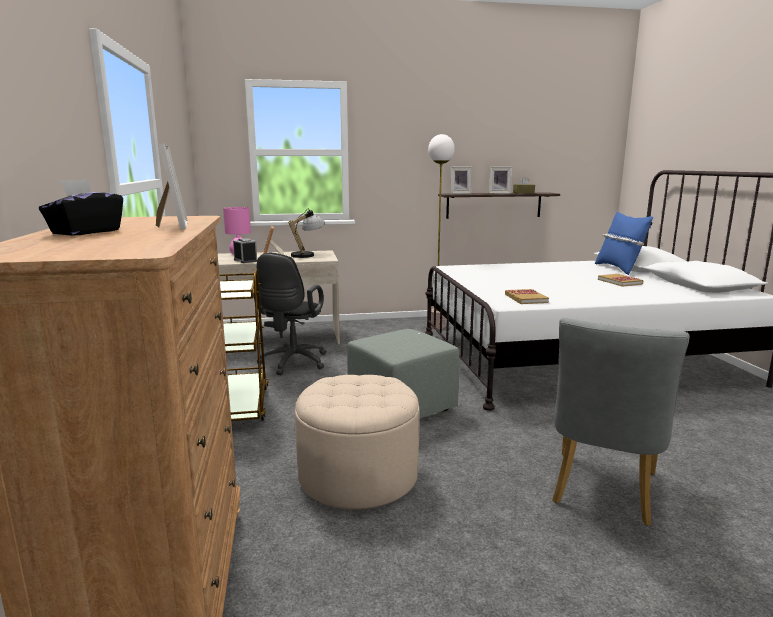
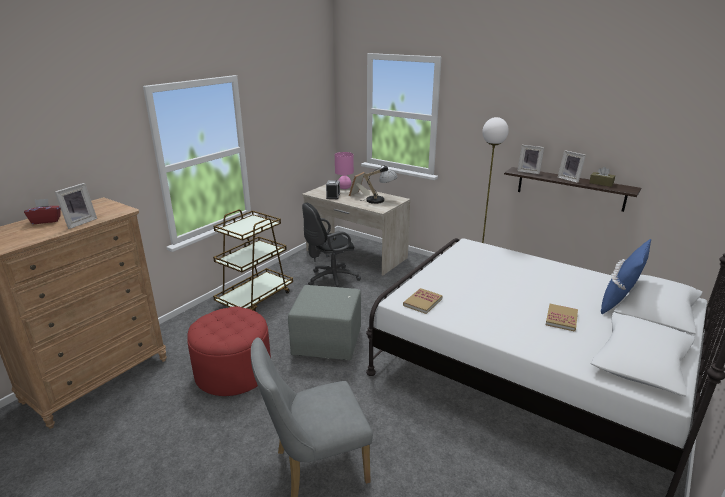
camera: 45 degrees right, 10 degrees up
(86, 232) = (46, 220): black tissue box -> red tissue box
(358, 475) = (233, 372): beige ottoman -> red ottoman

